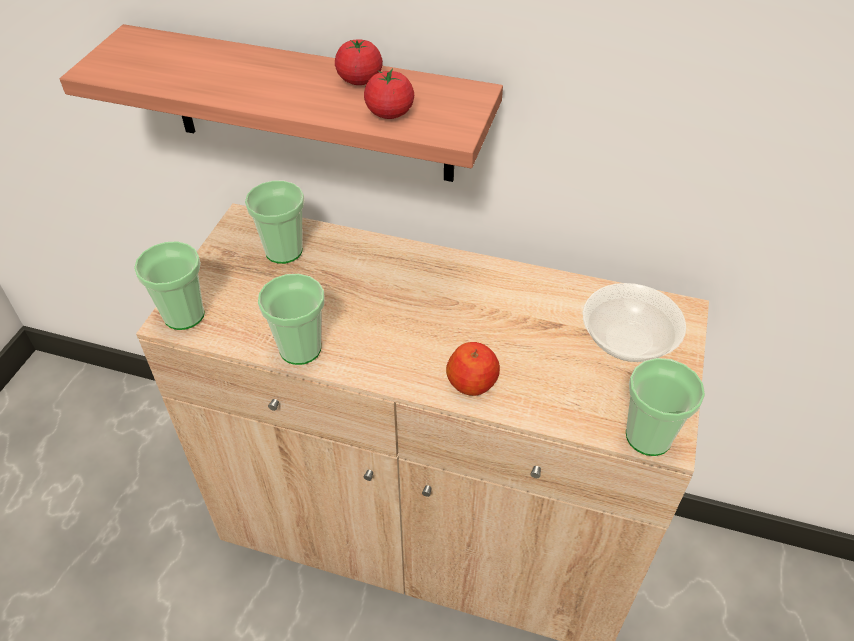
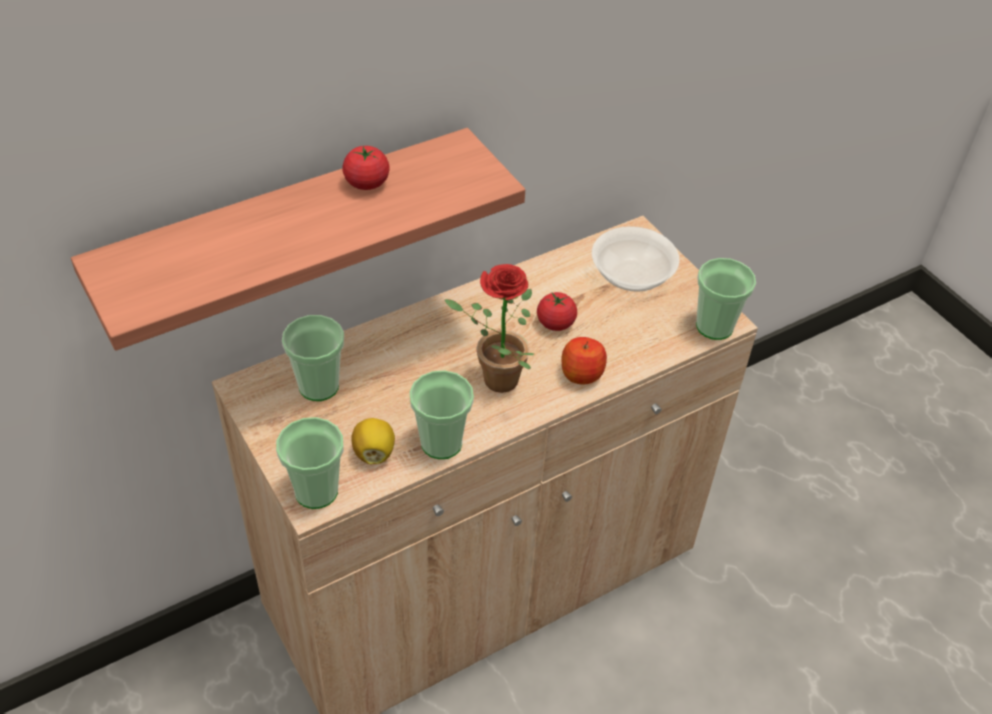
camera: 50 degrees left, 0 degrees up
(251, 319) = (374, 452): none -> lemon
(389, 113) = (430, 195): tomato -> tomato (555, 323)
(399, 334) = (493, 380): none -> potted plant

